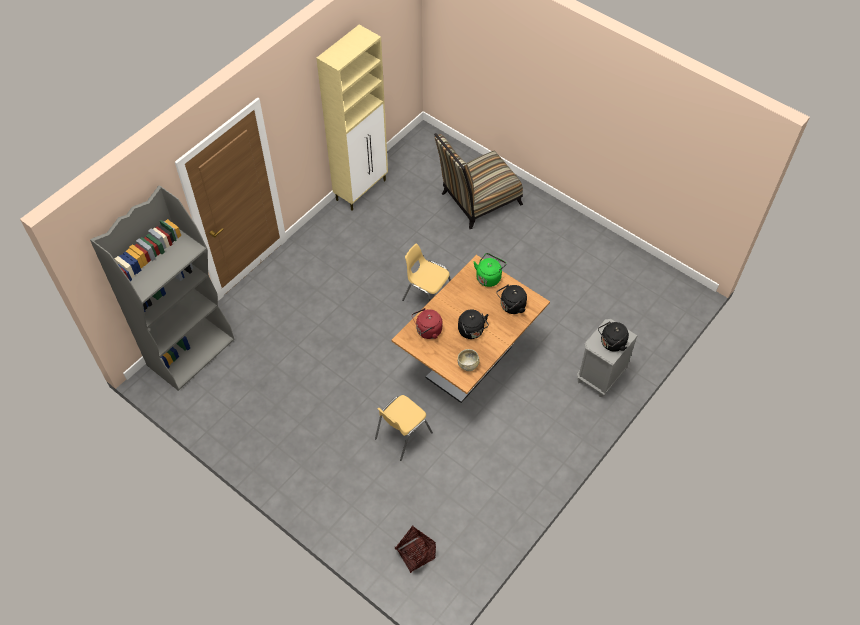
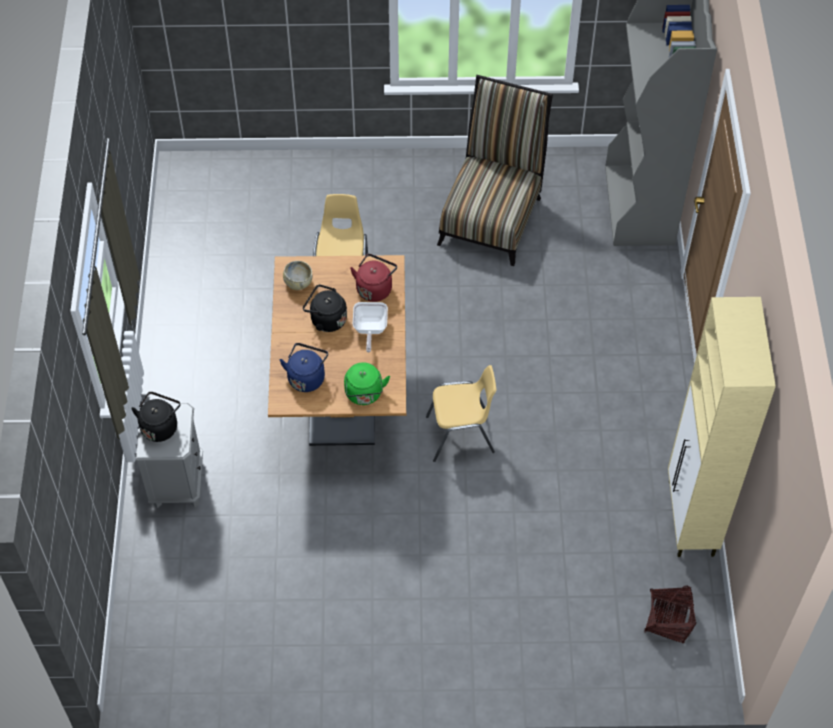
camera: 140 degrees right, 0 degrees up
(415, 554) = (234, 190): basket -> basket (668, 620)
(453, 309) = (370, 330): none -> frying pan
(477, 201) = (530, 616): chair -> chair (492, 215)
(511, 307) = (306, 377): black kettle -> blue kettle

